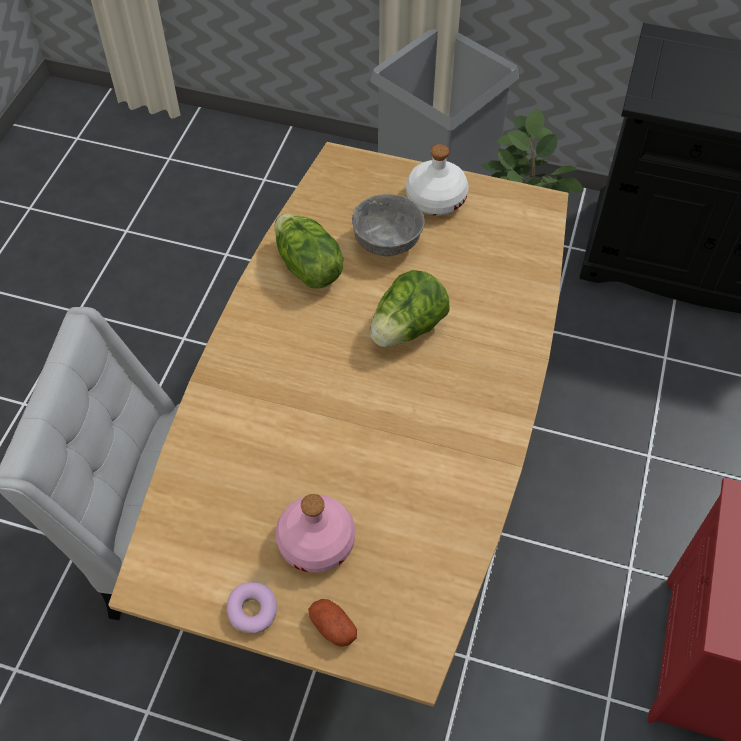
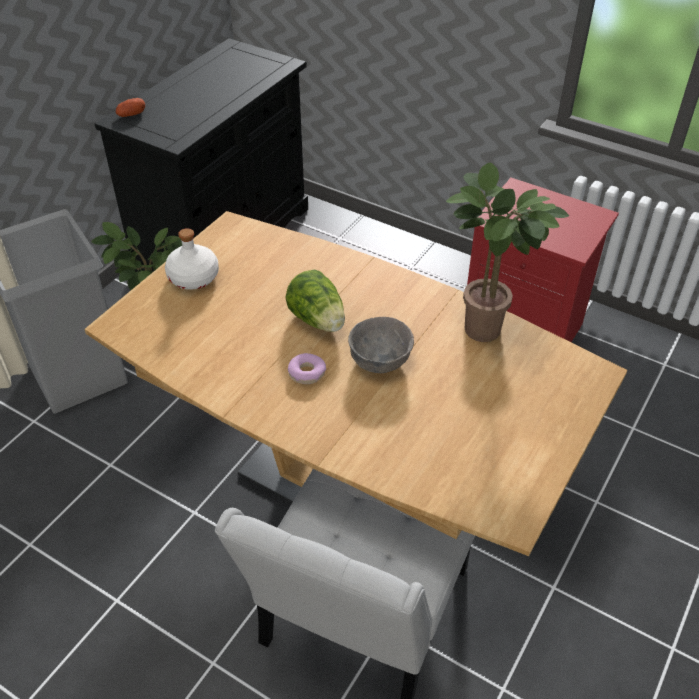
camera: 75 degrees left, 10 degrees down
(252, 611) = (548, 455): donut -> donut (307, 373)
(307, 268) = (227, 367): lettuce -> none
(317, 542) = (497, 407): pink bottle -> none
(332, 627) = (567, 410): potato -> potato (131, 115)
(386, 243) = (225, 314): grey bowl -> grey bowl (380, 361)
(452, 515) = (489, 331): none -> potted plant

